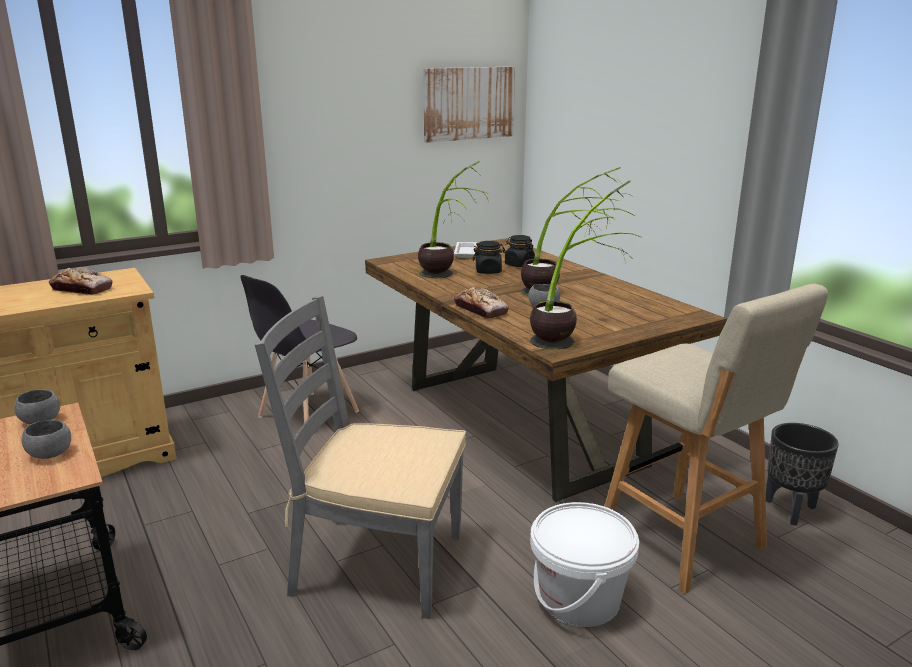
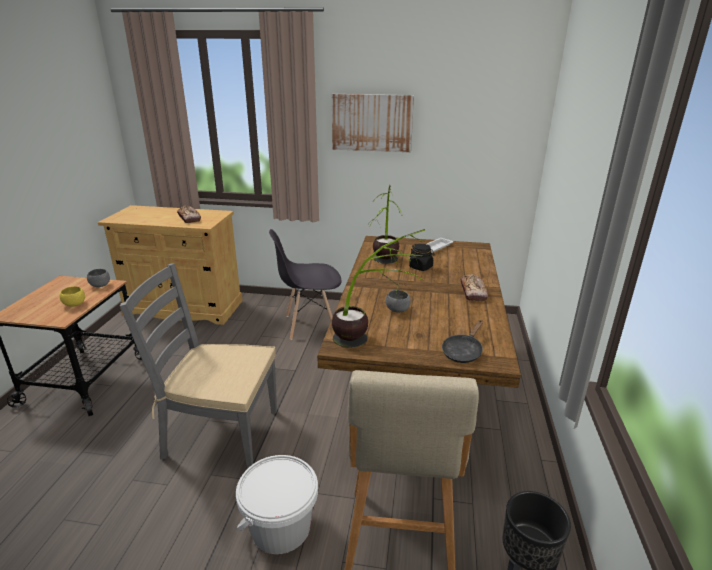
camera: 40 degrees right, 5 degrees up
(50, 454) = (74, 304): grey bowl -> yellow bowl
(376, 564) = (220, 433): grey chair -> grey chair turned 45 degrees counterclockwise
(468, 103) = (488, 130): picture -> picture (372, 122)
(481, 310) = (355, 296): bread -> bread (473, 292)
(519, 265) = (452, 268): black jar -> none
(561, 295) = (430, 303): potted plant -> none
(660, 318) = (463, 351): none -> black frying pan

